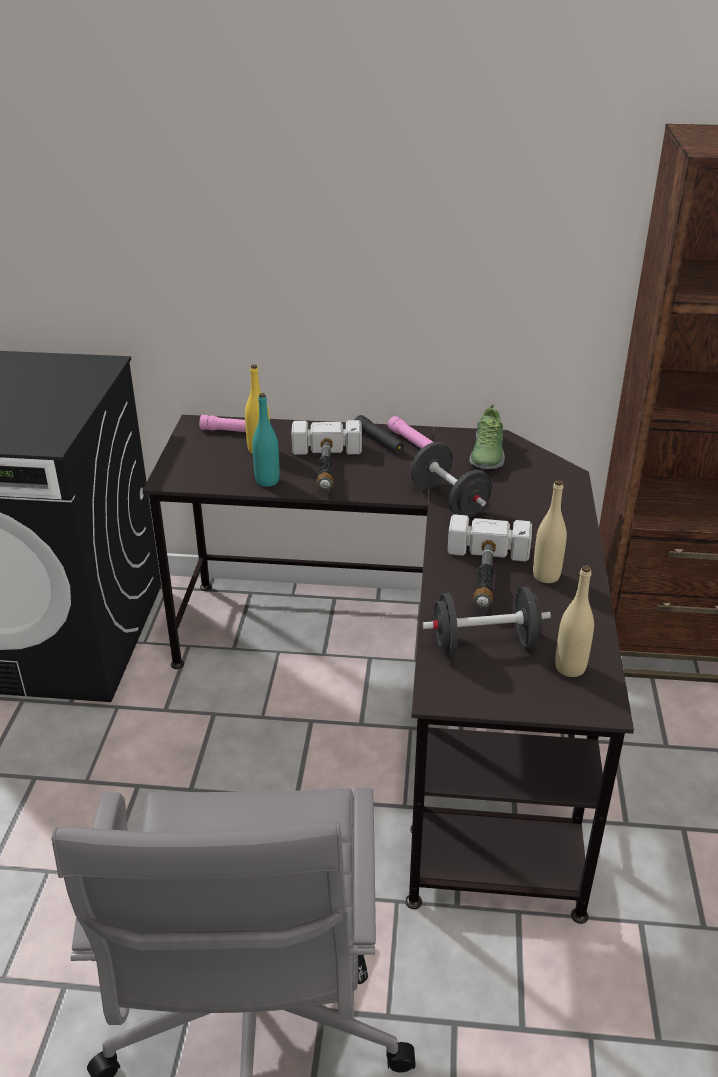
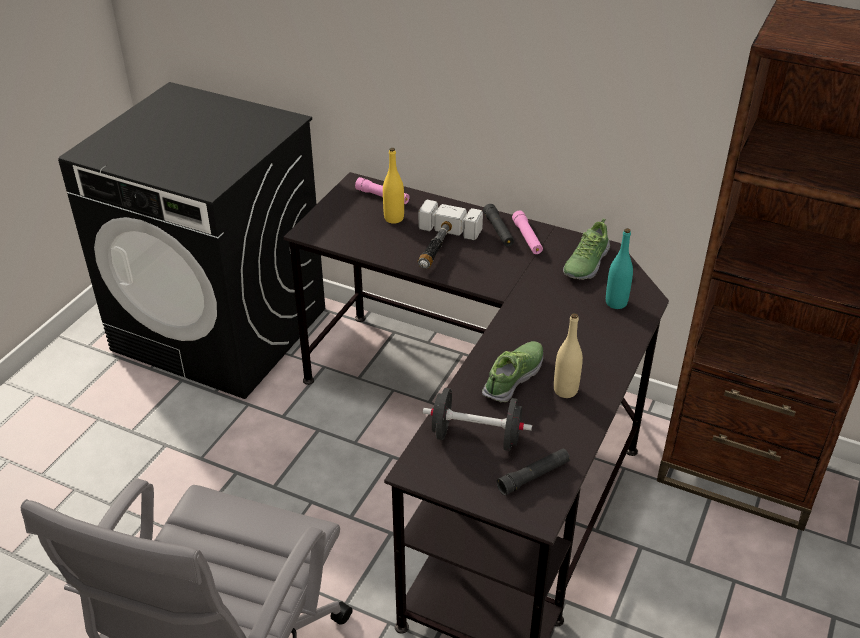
camera: 20 degrees right, 5 degrees up
(267, 481) = (384, 249): turquoise bottle -> turquoise bottle (616, 303)
(449, 500) = (525, 301): black dumbbell -> none
(485, 575) = (513, 377): hammer -> shoe
(570, 667) = (533, 476): beige bottle -> black flashlight

